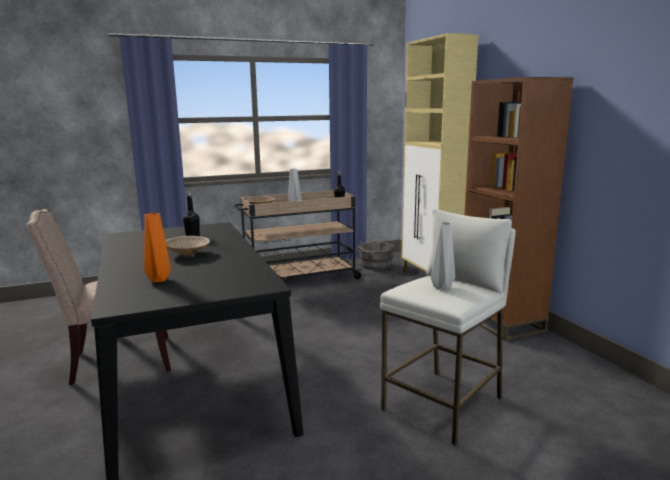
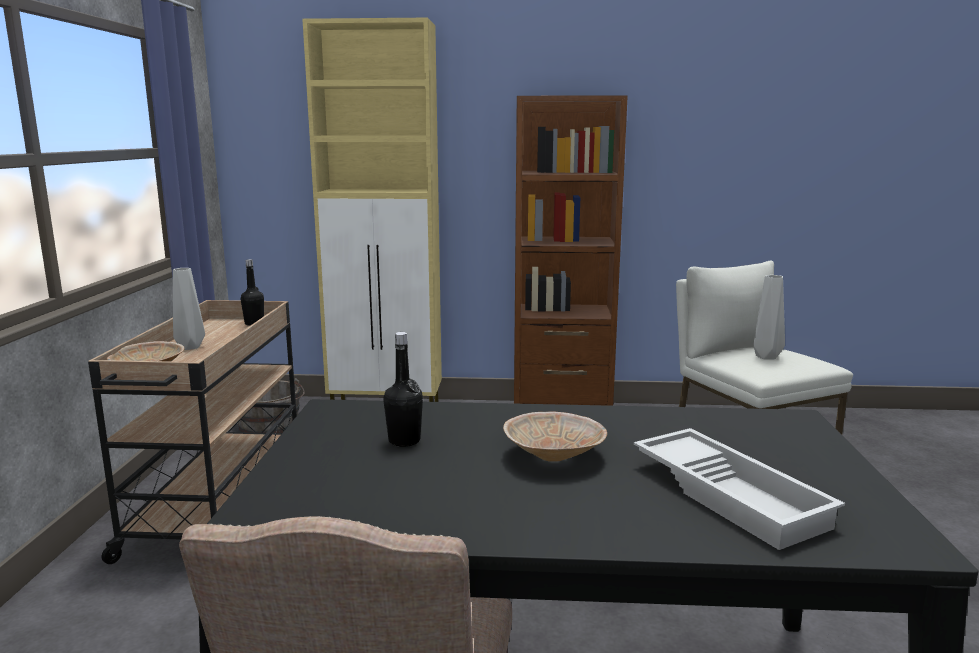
camera: 65 degrees left, 0 degrees up
(158, 279) = (731, 495): orange vase -> white tray

